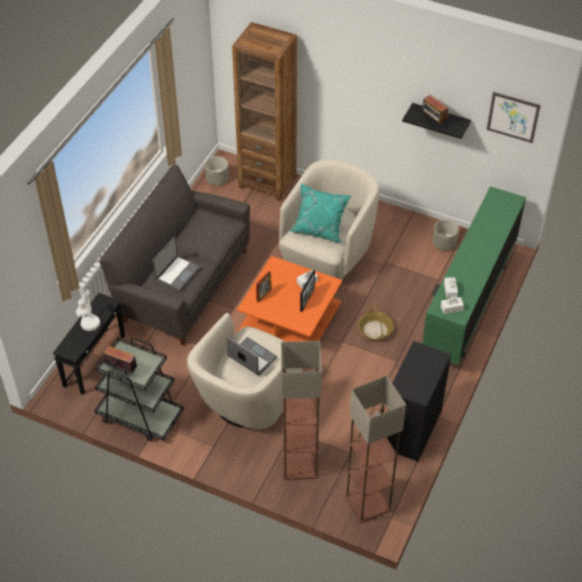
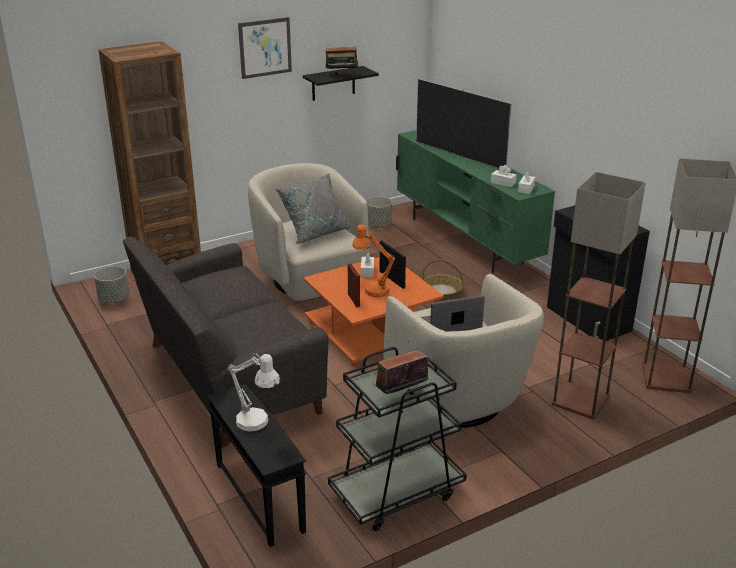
camera: 55 degrees left, 20 degrees down
(177, 273) = (264, 323): laptop -> none
(285, 296) = (372, 289): none -> orange table lamp
(319, 229) = (315, 232): turquoise pillow -> grey pillow
(480, 242) = (460, 155): none -> television
(513, 117) = (400, 41): picture -> picture (265, 48)

